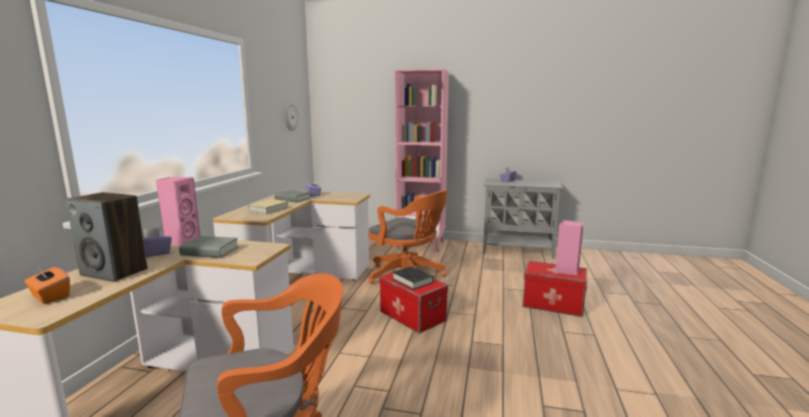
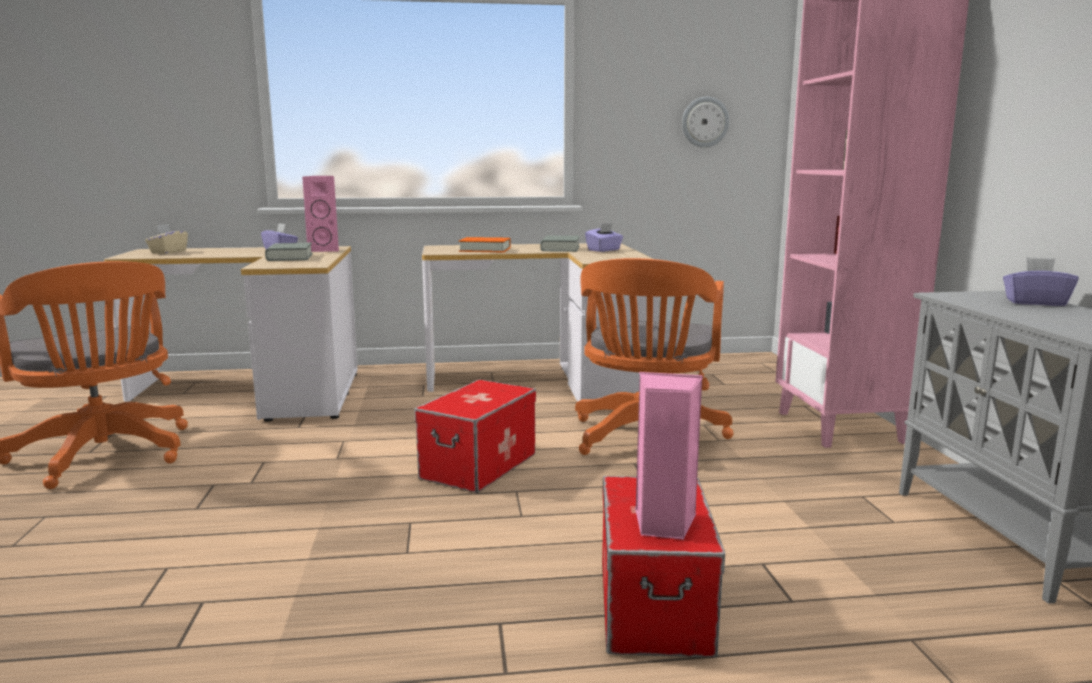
camera: 70 degrees right, 0 degrees up
(50, 296) = (168, 252): orange tissue box -> beige tissue box
(115, 272) = (225, 252): speaker -> none
(268, 210) = (485, 250): beige book -> orange book
(412, 281) = (473, 397): black book -> none

